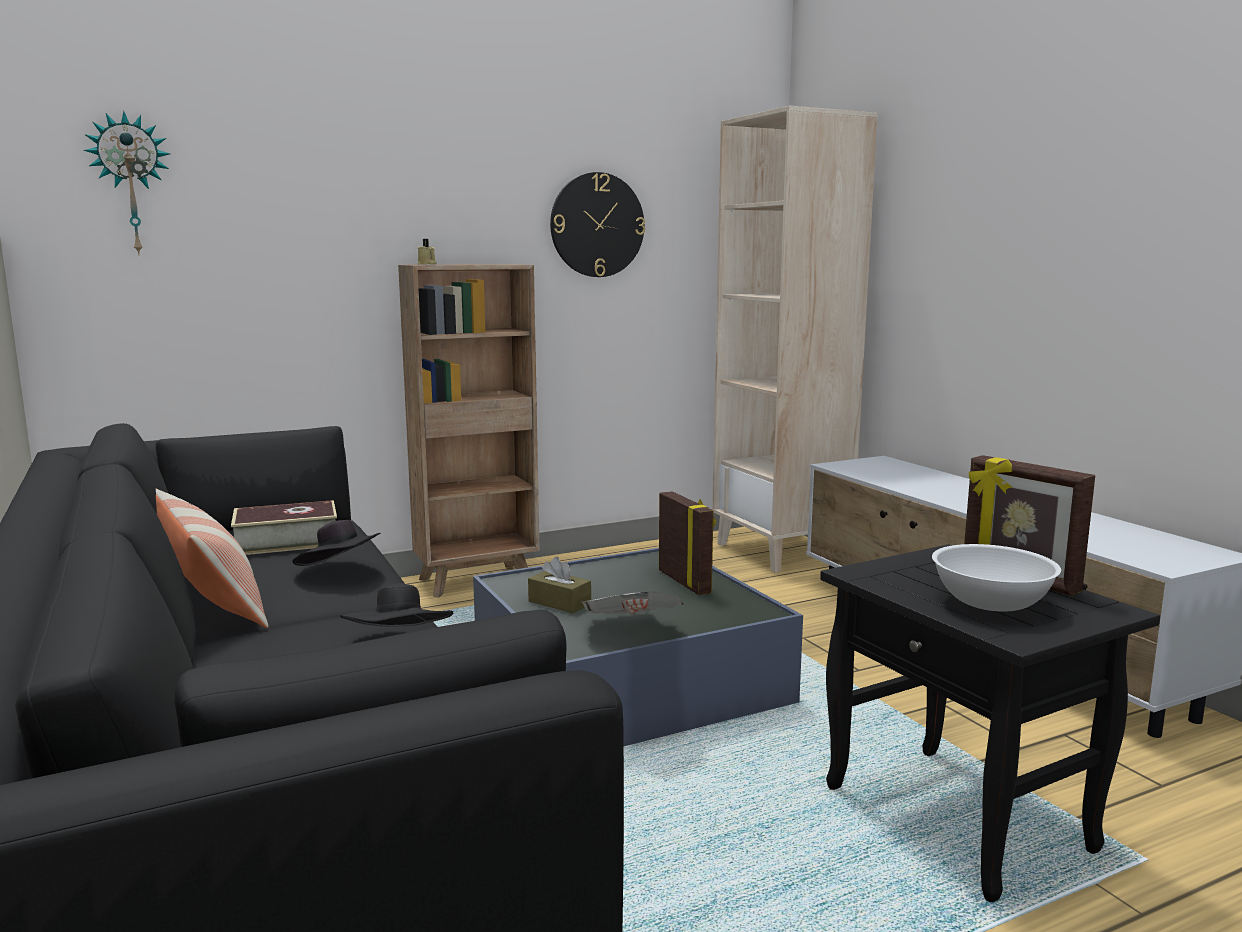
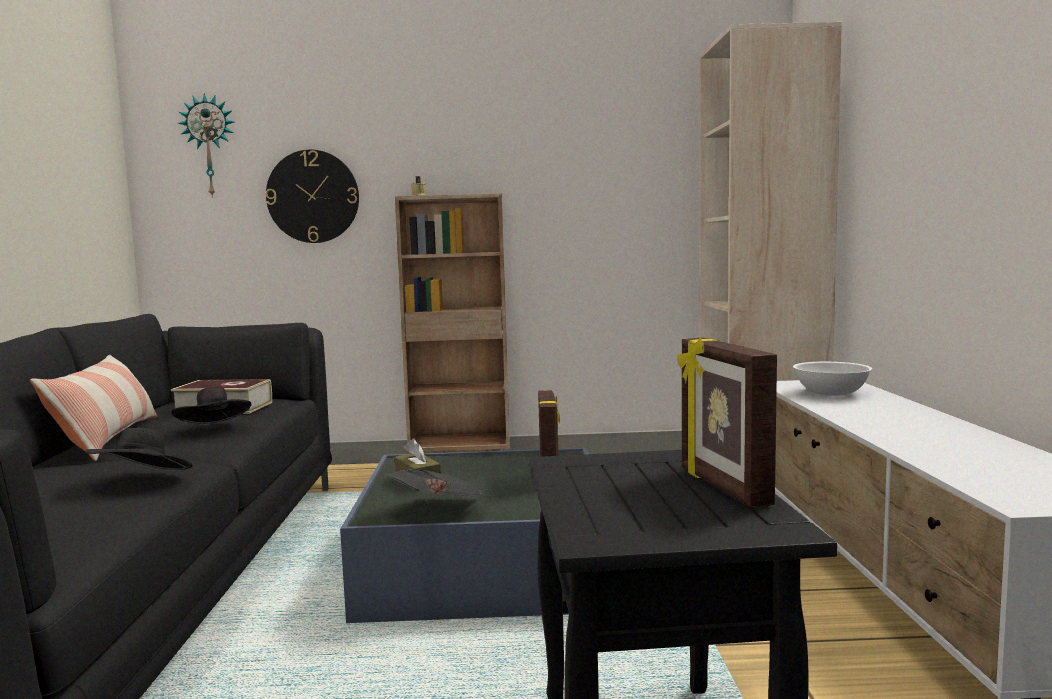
camera: 25 degrees right, 5 degrees down
(597, 225) = (586, 161): wall clock -> wall clock (313, 196)
(992, 603) = (640, 504): white bowl -> white bowl (831, 393)

